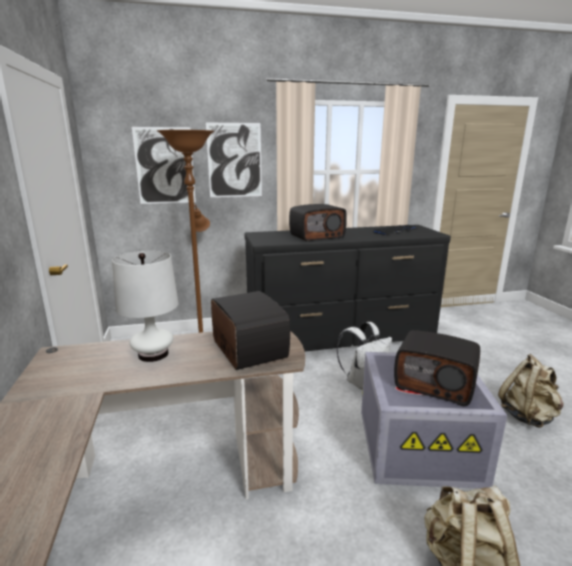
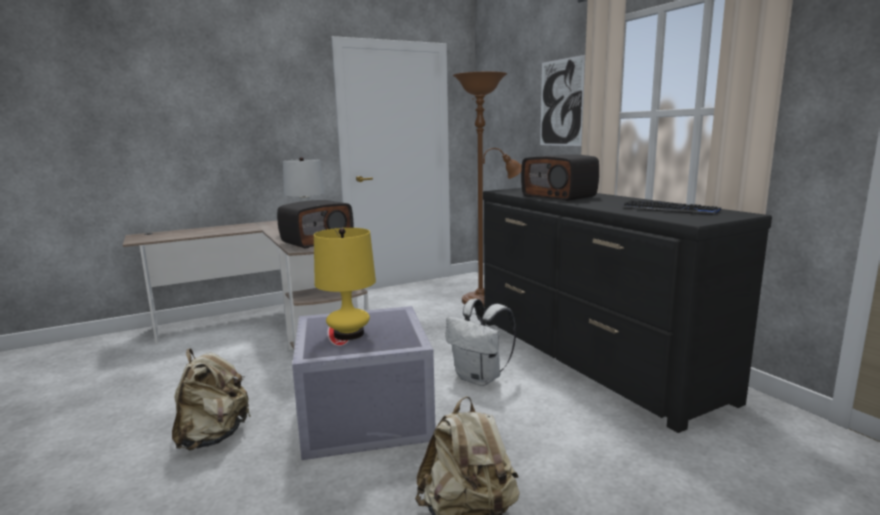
camera: 75 degrees right, 5 degrees down
(165, 166) = (514, 111): picture -> none
(435, 384) = (349, 334): radio -> yellow table lamp

